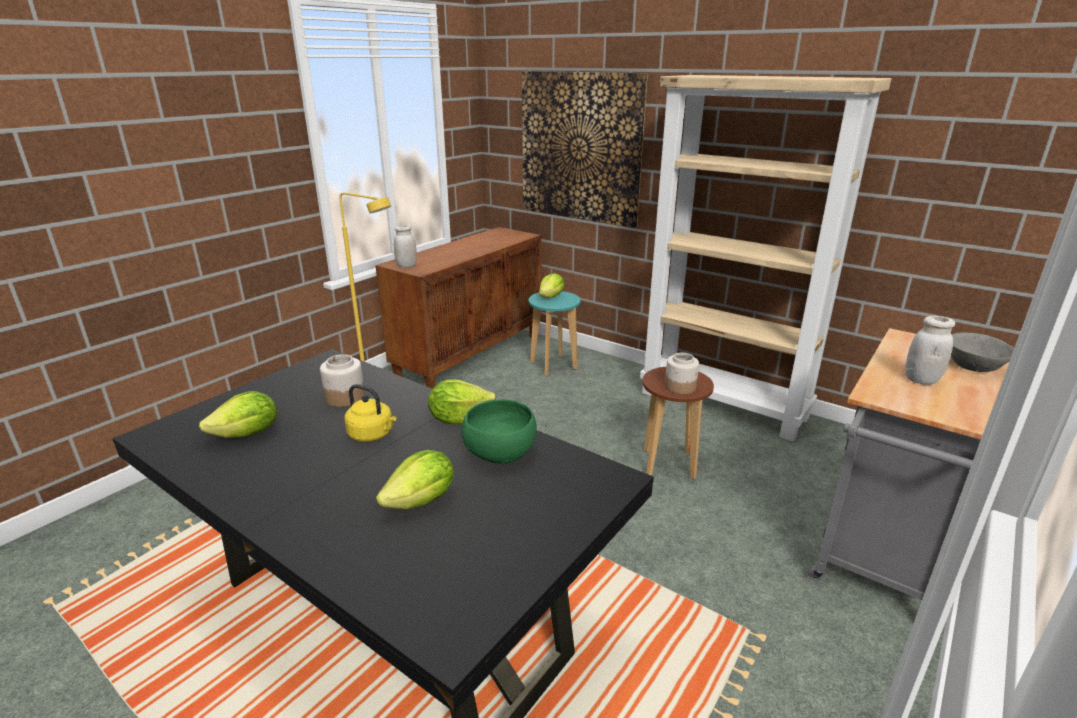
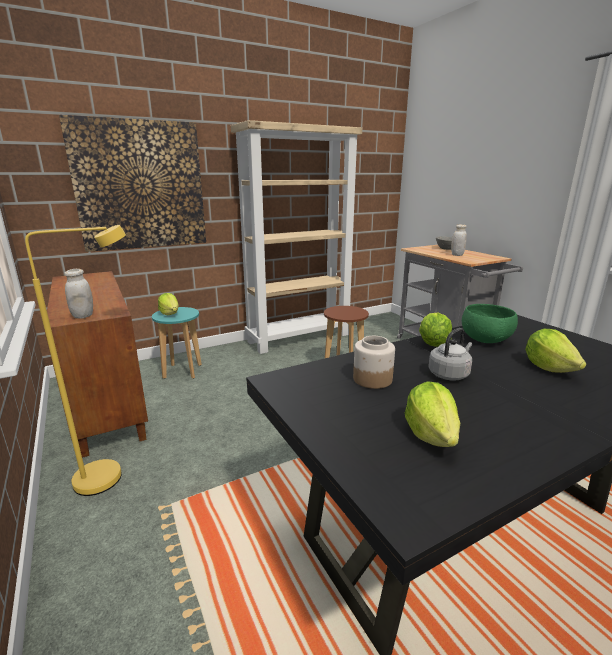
camera: 65 degrees left, 5 degrees down
(373, 435) = (449, 374): yellow kettle -> grey kettle
(680, 387) = (353, 313): jar -> none

